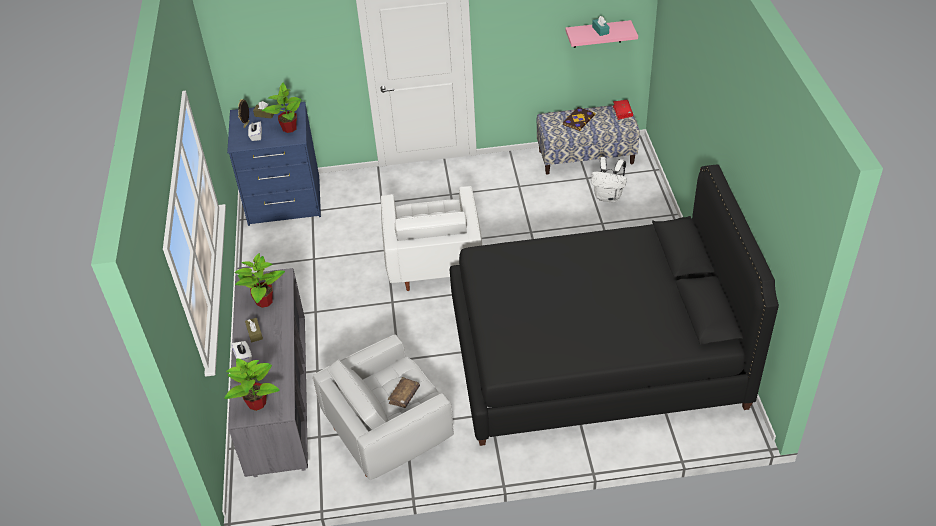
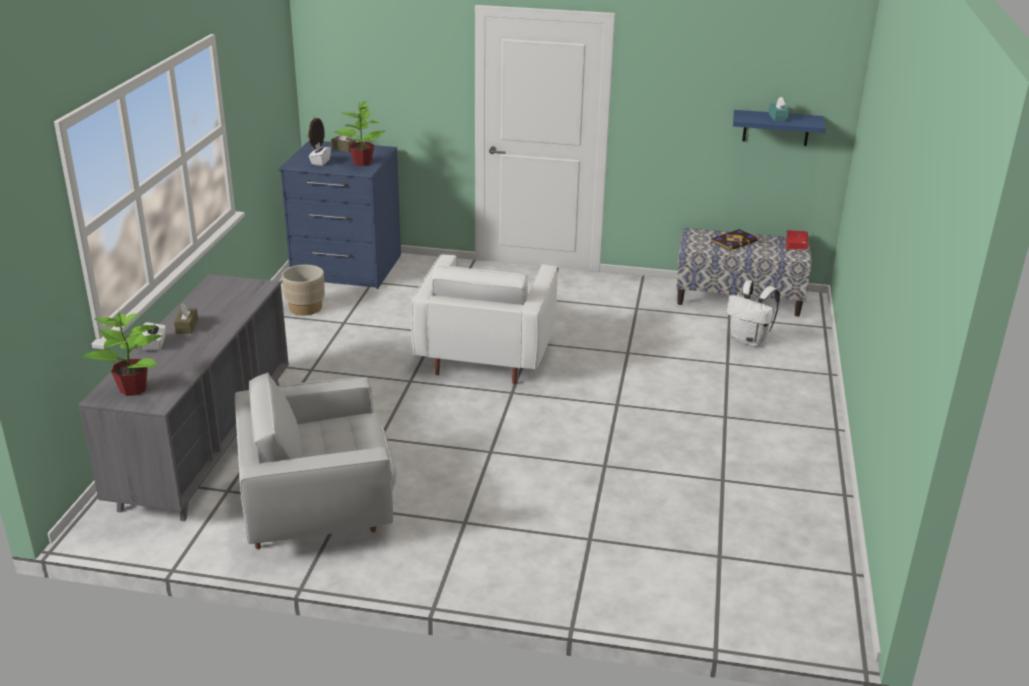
camera: 15 degrees right, 15 degrees down
(264, 301) = (221, 302): potted plant -> none
(276, 252) = (305, 308): none -> beige planter
(404, 395) = (342, 449): brown book -> none
(594, 353) = (647, 491): black bed -> none
(597, 34) = (776, 128): pink shelf -> blue shelf

